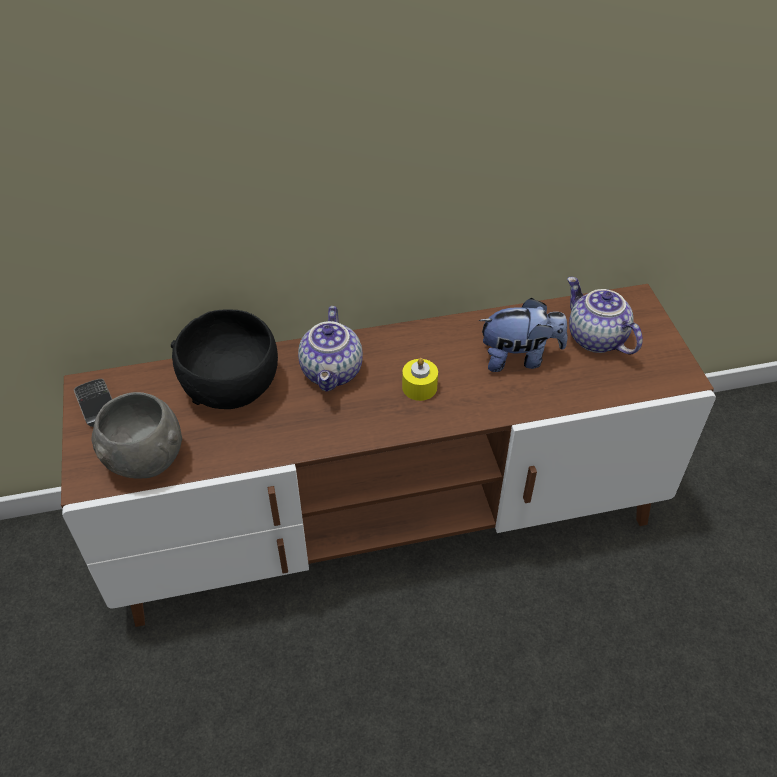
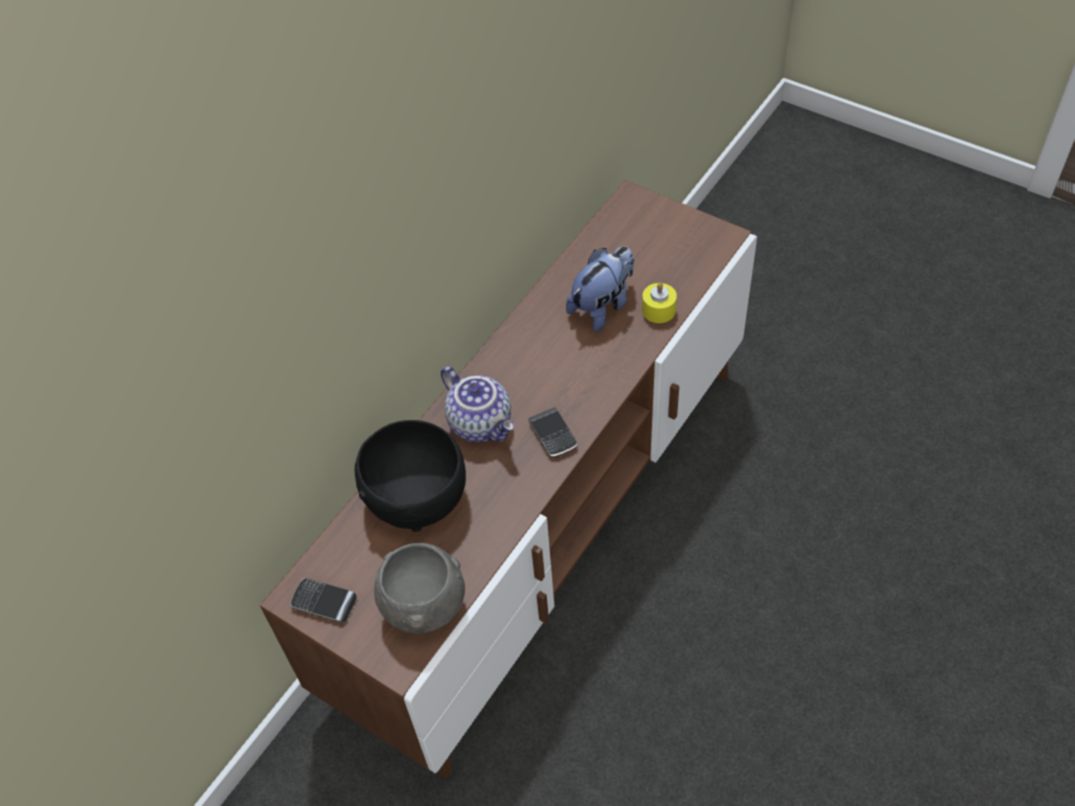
camera: 40 degrees left, 5 degrees up
(370, 418) = (553, 435): none -> phone
(419, 387) = (559, 384): yellow candle -> yellow candle (658, 310)
(594, 338) = (637, 251): teapot -> none

